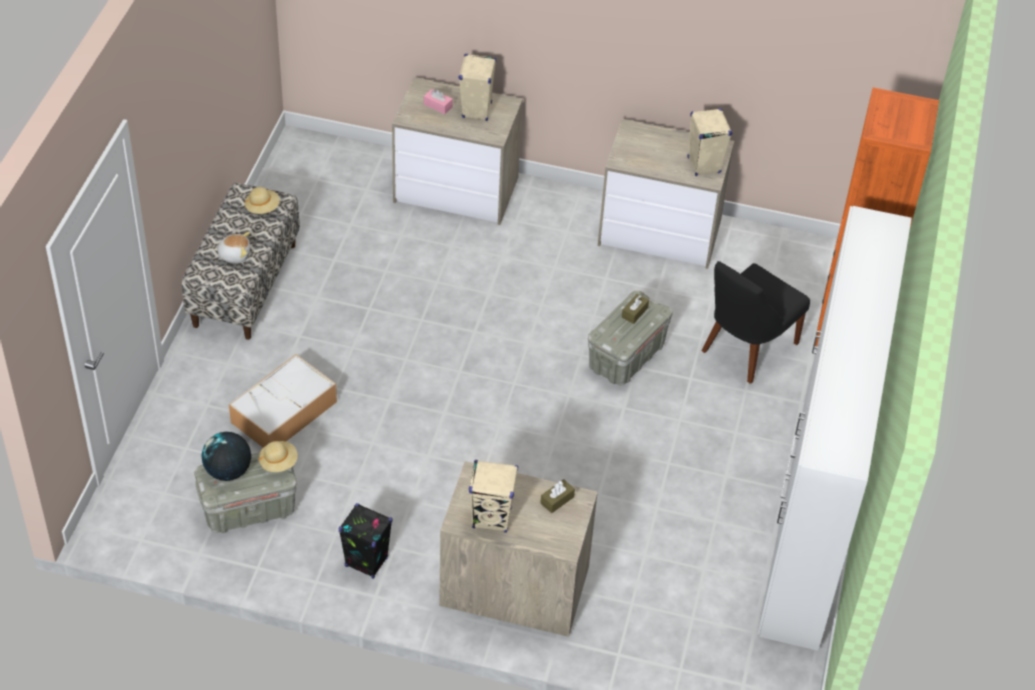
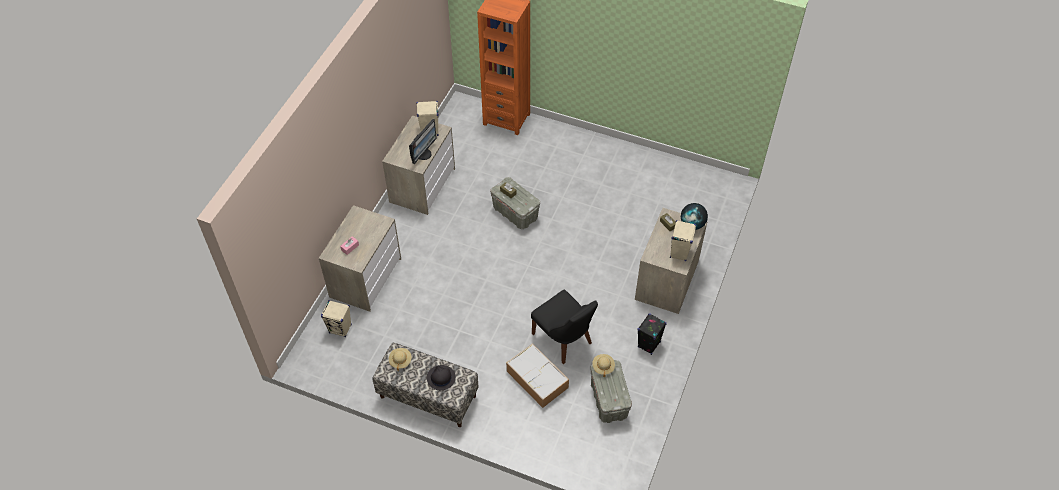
camera: 80 degrees left, 5 degrees up
(228, 471) = (608, 393): globe -> globe (692, 224)
(234, 254) = (441, 378): plush toy -> black hat
(476, 110) = (359, 228): beige speaker -> beige speaker (340, 329)
(649, 163) = (423, 154): none -> monitor
(746, 349) = (516, 162): black chair -> black chair (564, 340)
(813, 508) = (624, 154): white wardrobe -> none

